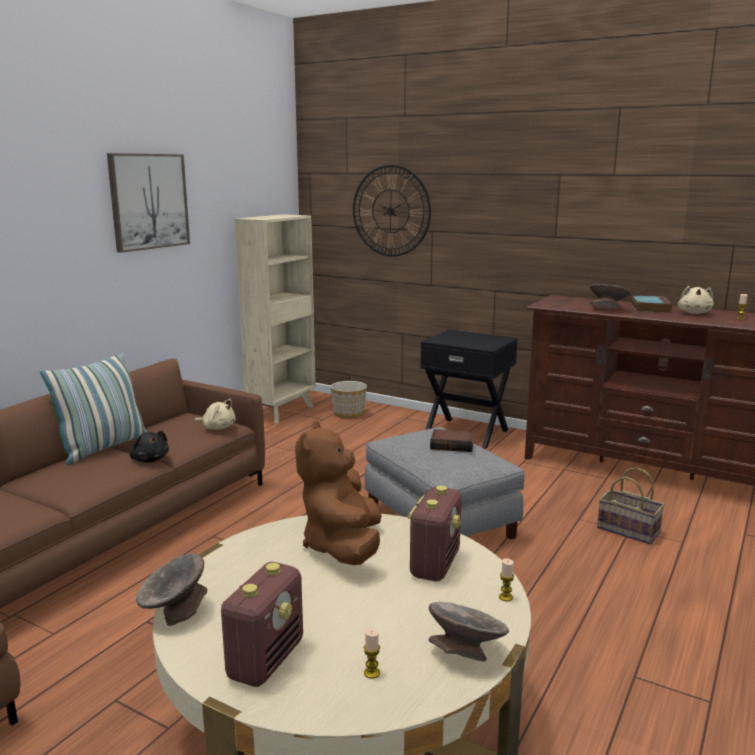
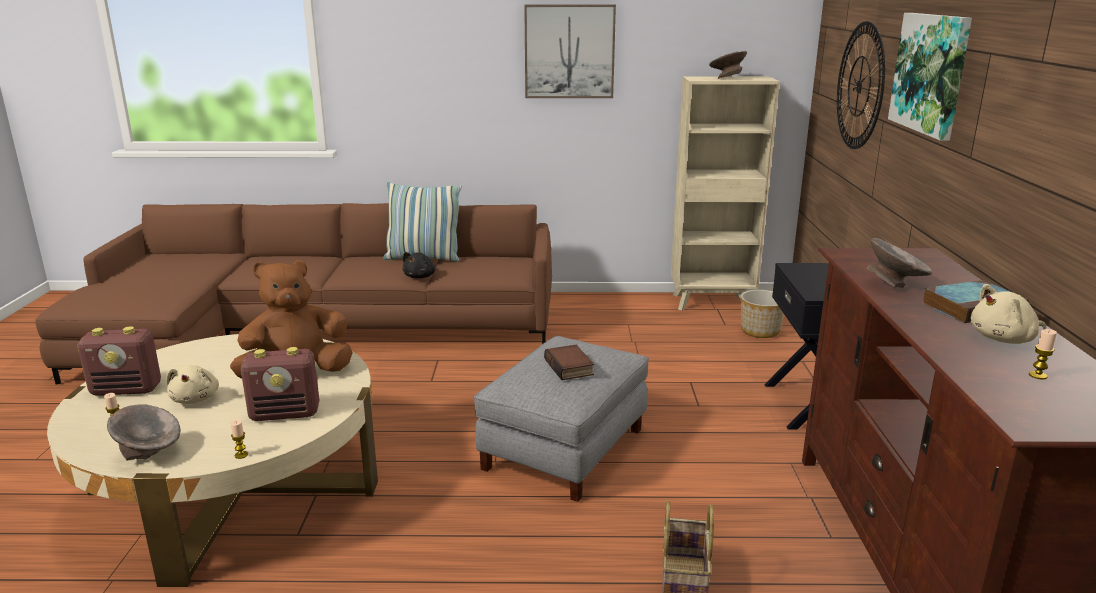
camera: 60 degrees right, 5 degrees up
(174, 612) = (178, 348): grey bowl -> grey bowl (726, 78)
(217, 427) = (505, 275): beige plush toy -> beige plush toy (196, 398)
(496, 192) = (931, 73): none -> picture

